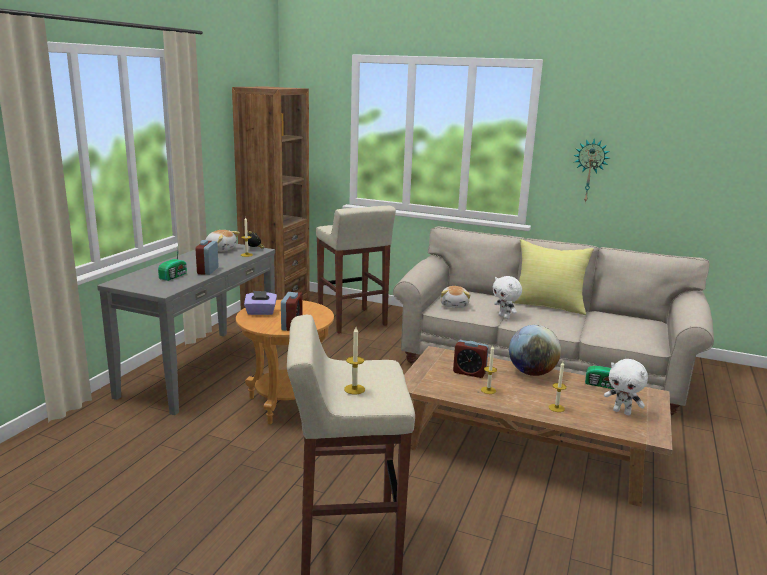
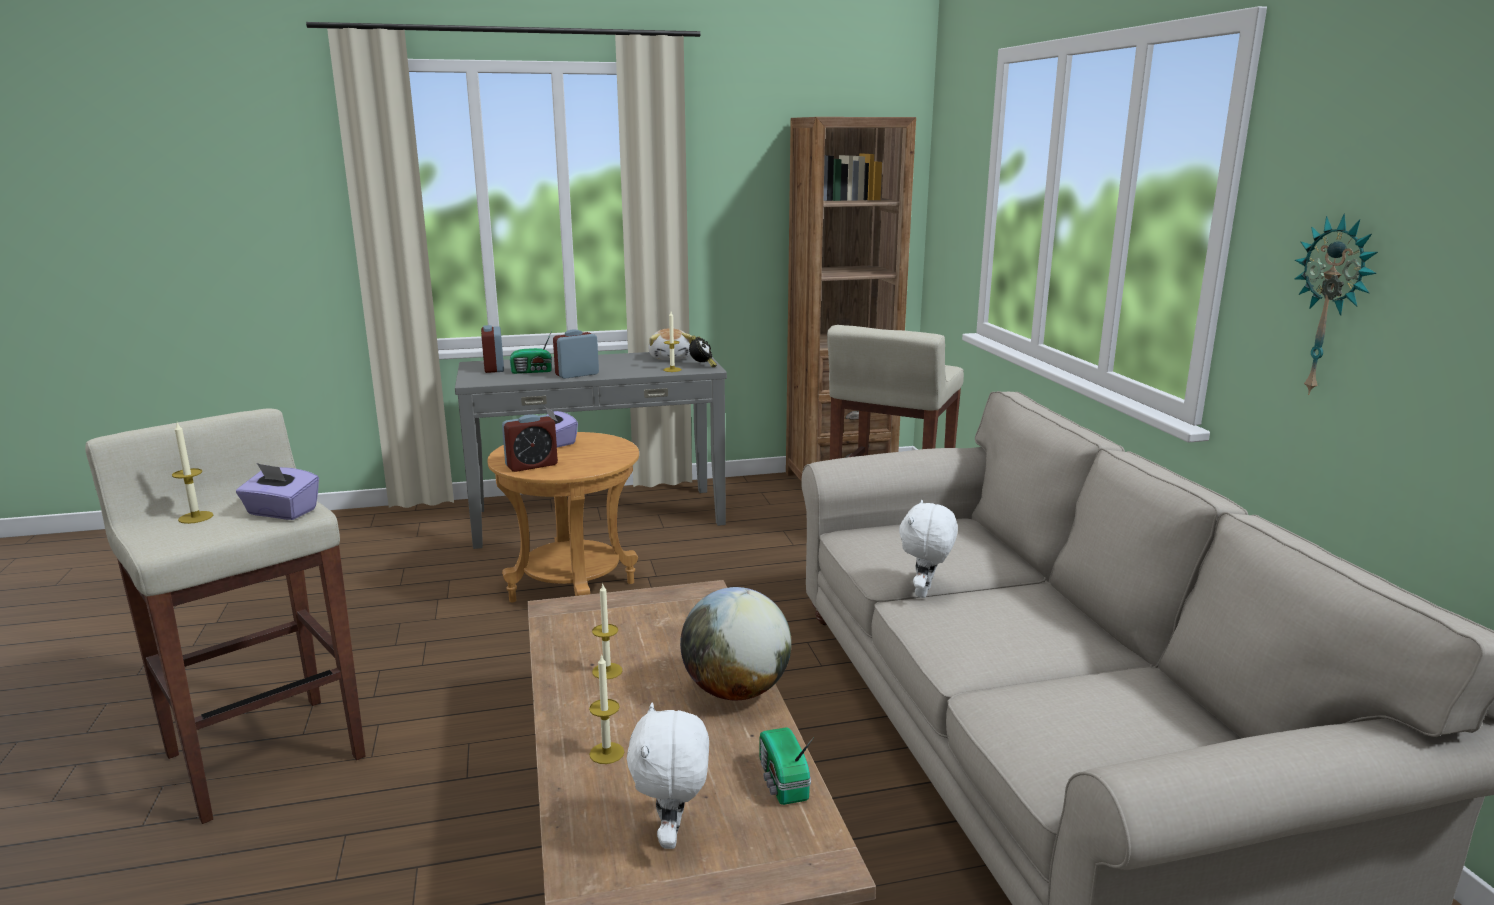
camera: 55 degrees right, 0 degrees up
(378, 368) = (281, 512): none -> purple tissue box
(454, 305) = (885, 540): plush toy -> none
(469, 372) = (658, 637): alarm clock -> alarm clock (494, 368)
(548, 305) = (1073, 614): yellow pillow -> none

